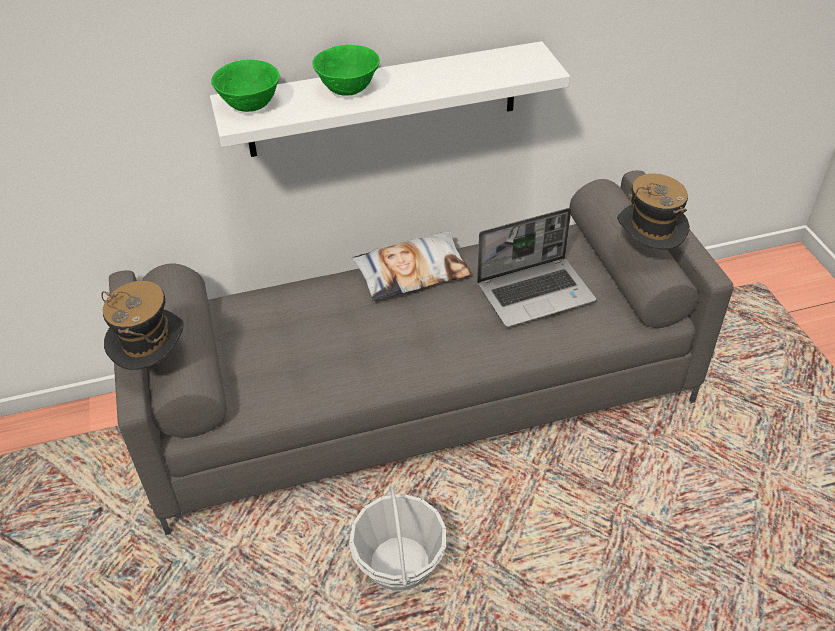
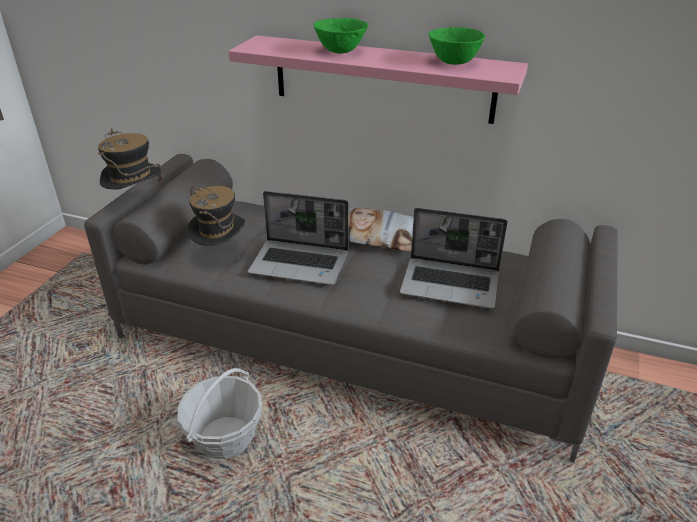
camera: 35 degrees right, 10 degrees down
(250, 106) = (268, 44): green bowl -> green bowl (453, 63)
(377, 343) = (301, 263): none -> laptop
(383, 100) = (382, 79): white shelf -> pink shelf
(646, 253) = (551, 280): hat -> hat (220, 253)

